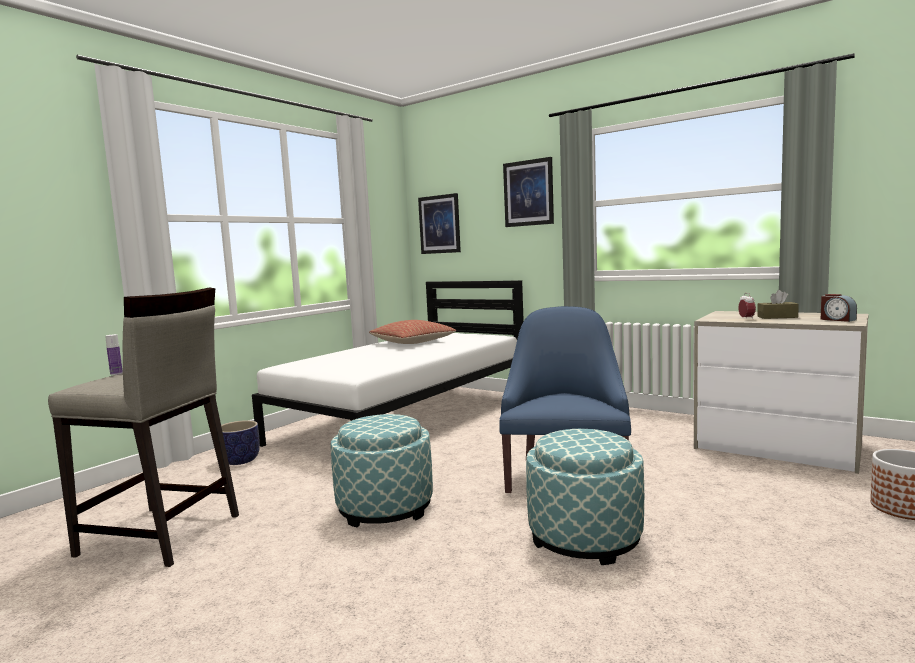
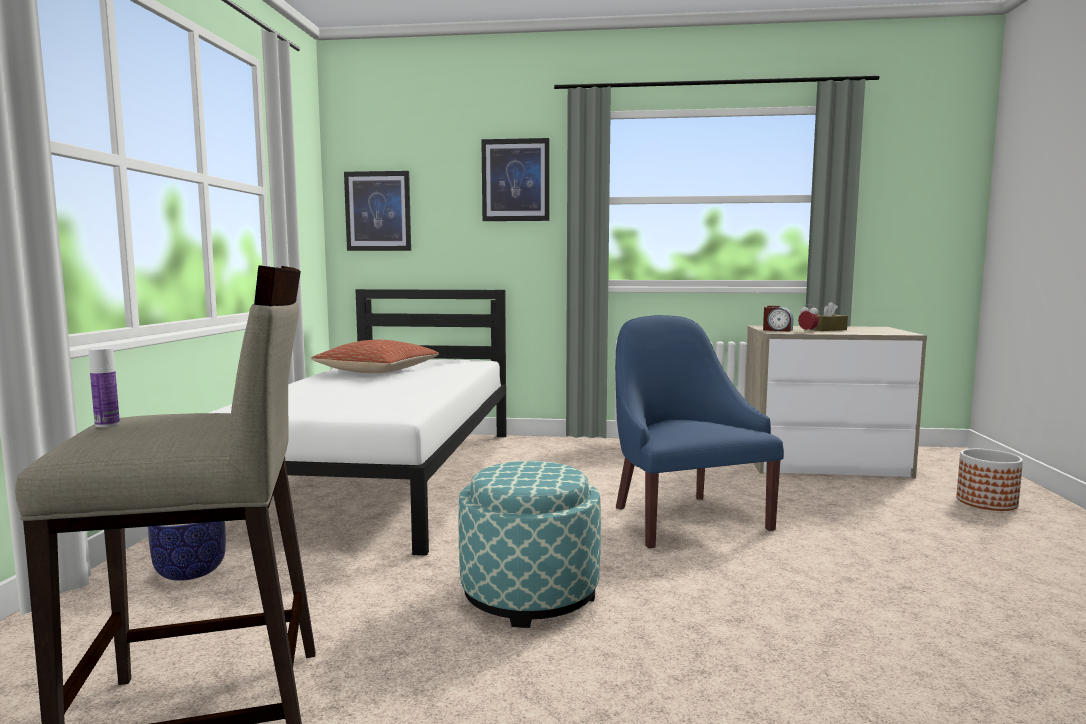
camera: 30 degrees left, 0 degrees up
(585, 537) = (799, 579): ottoman -> none
(837, 319) = (885, 331): alarm clock -> alarm clock (777, 330)

